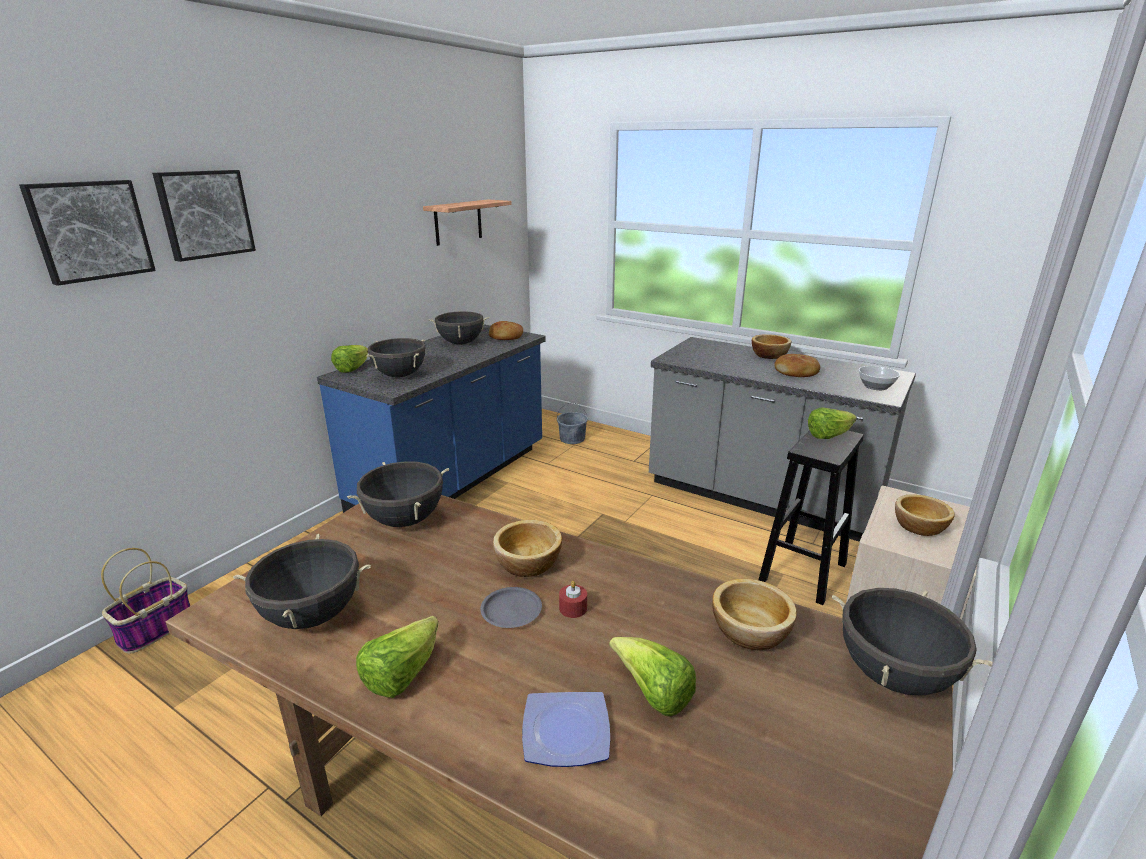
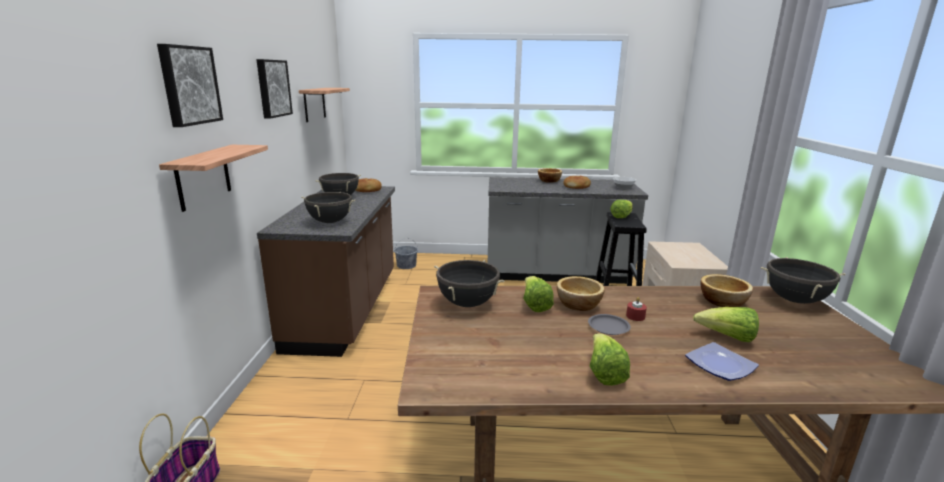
camera: 30 degrees left, 5 degrees down
(90, 230) = (119, 94): picture -> picture (272, 88)
(225, 313) = (203, 177): none -> shelf
(312, 615) = (499, 366): black cooking pot -> none
(352, 369) = (280, 223): lettuce -> lettuce (535, 305)
(453, 480) = (346, 310): blue counter -> brown counter
(919, 527) = (687, 255): bowl -> none

